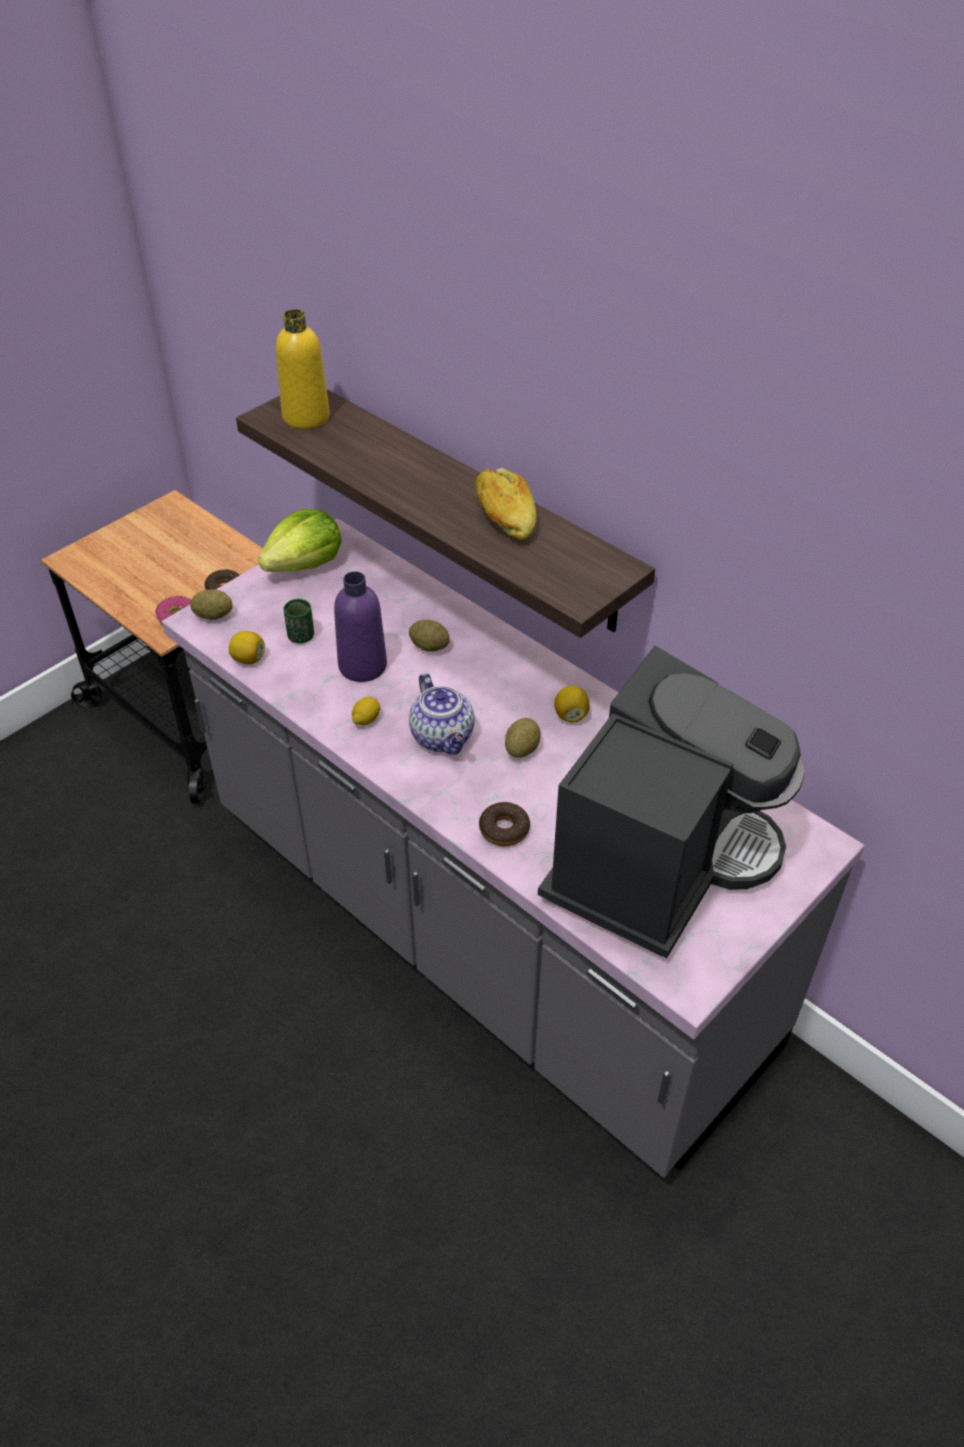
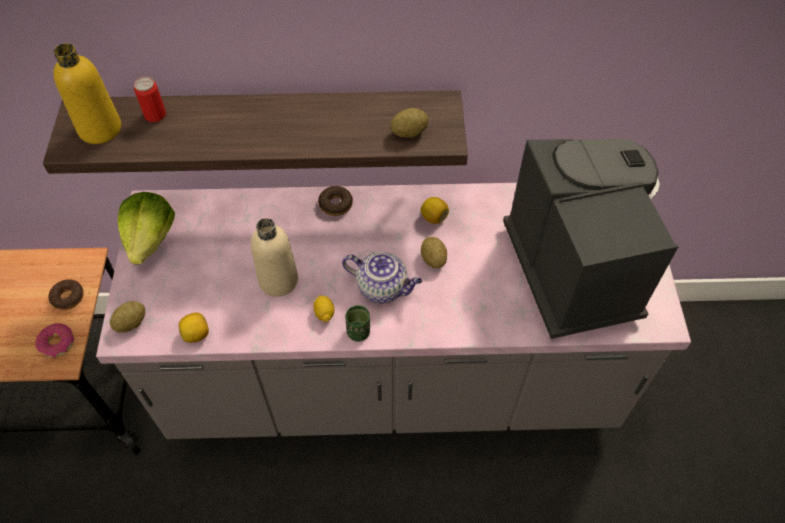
camera: 45 degrees left, 10 degrees up
(301, 636) = (213, 291): green cup -> green cup (358, 332)
(359, 431) = (155, 115): none -> can
(362, 666) = (278, 280): purple bottle -> beige bottle
(429, 646) = (303, 236): potato -> potato (409, 132)
(504, 516) = (333, 114): bread -> none
(504, 829) = (482, 315): donut -> donut (335, 204)

